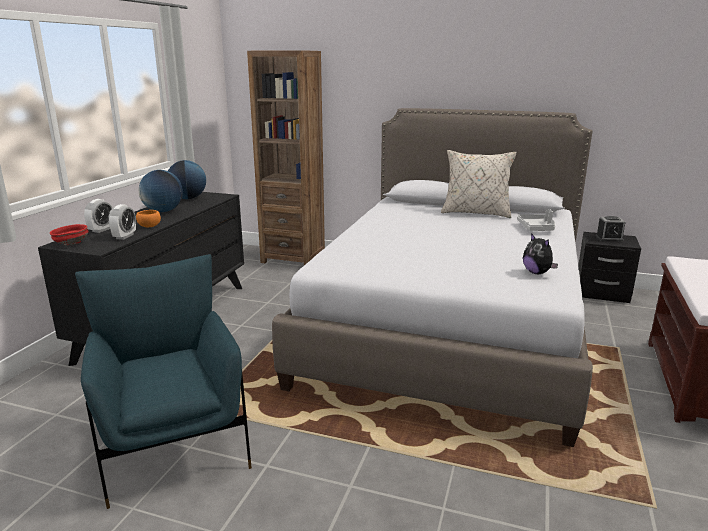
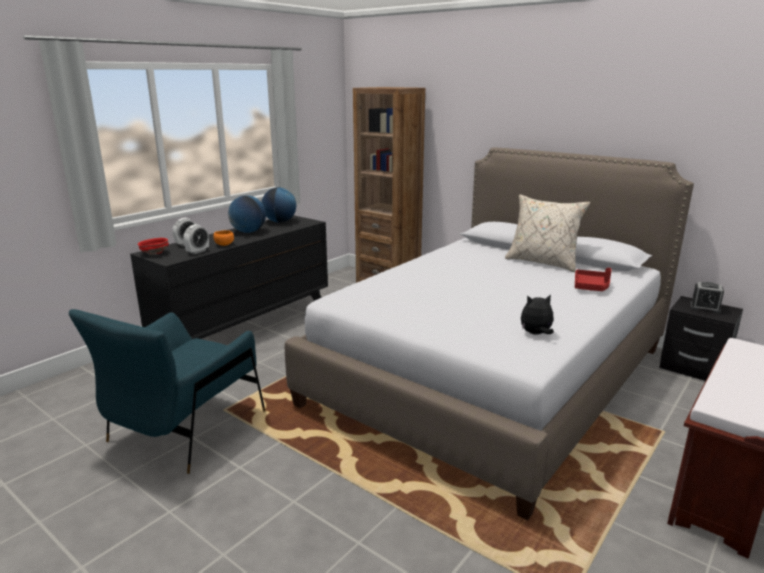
camera: 20 degrees right, 0 degrees up
(173, 440) = (185, 429): blue armchair -> blue armchair turned 150 degrees counterclockwise
(537, 228) = (591, 286): grey tray -> red tray
(537, 273) = (536, 334): plush toy -> plush toy turned 90 degrees clockwise

